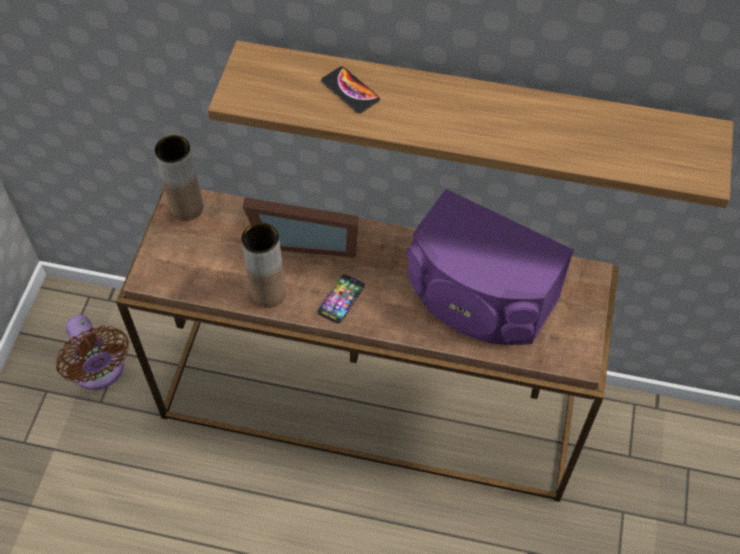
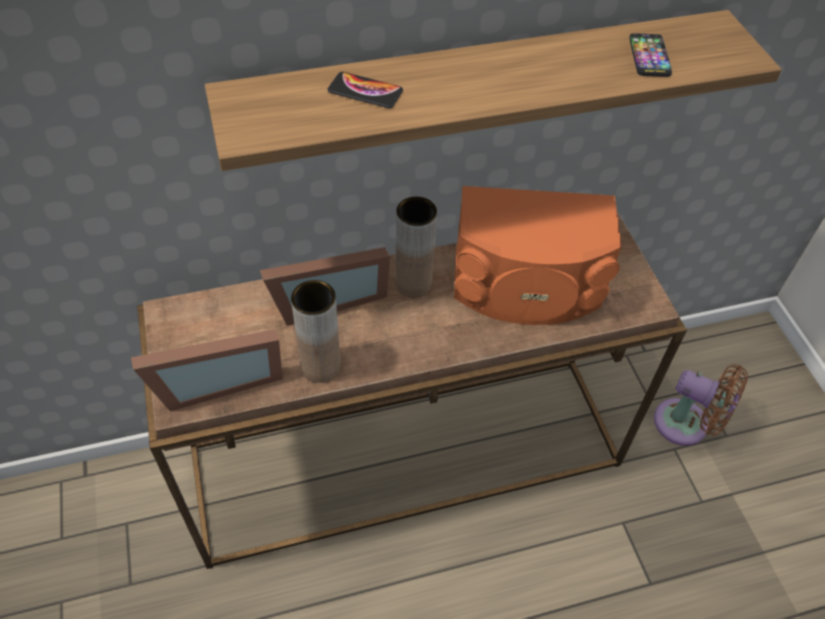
camera: 30 degrees left, 5 degrees down
(100, 371) = (113, 552): brown fan -> brown fan (686, 425)
(185, 271) = (216, 381): none -> picture frame
(187, 208) = (180, 318): brown vase -> brown vase (413, 283)
(341, 299) = (399, 341): phone -> phone (649, 56)
(479, 298) = (527, 286): purple speaker -> orange speaker

